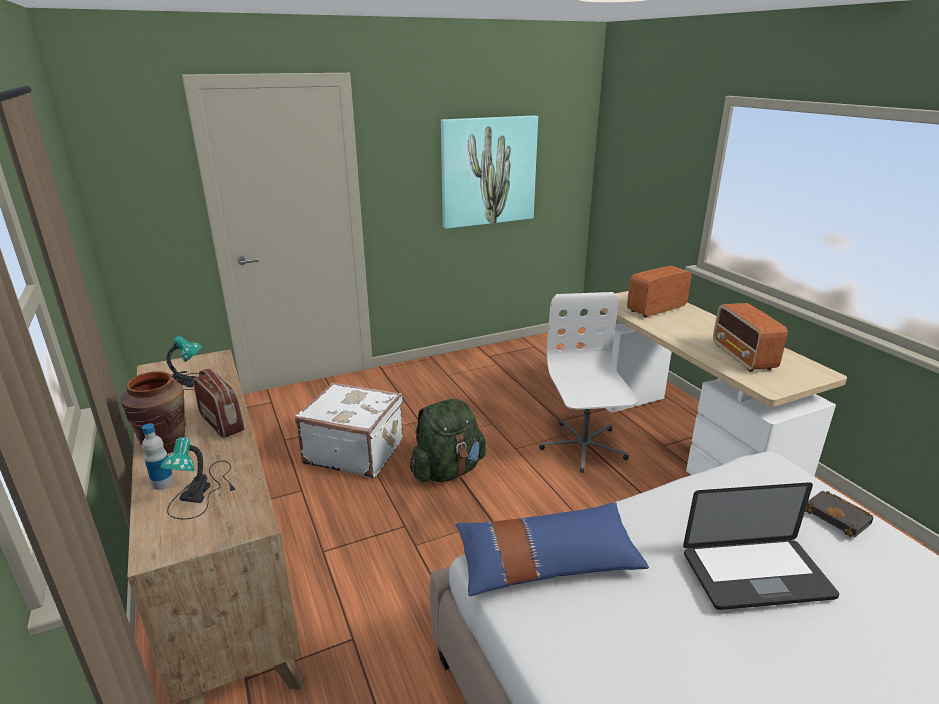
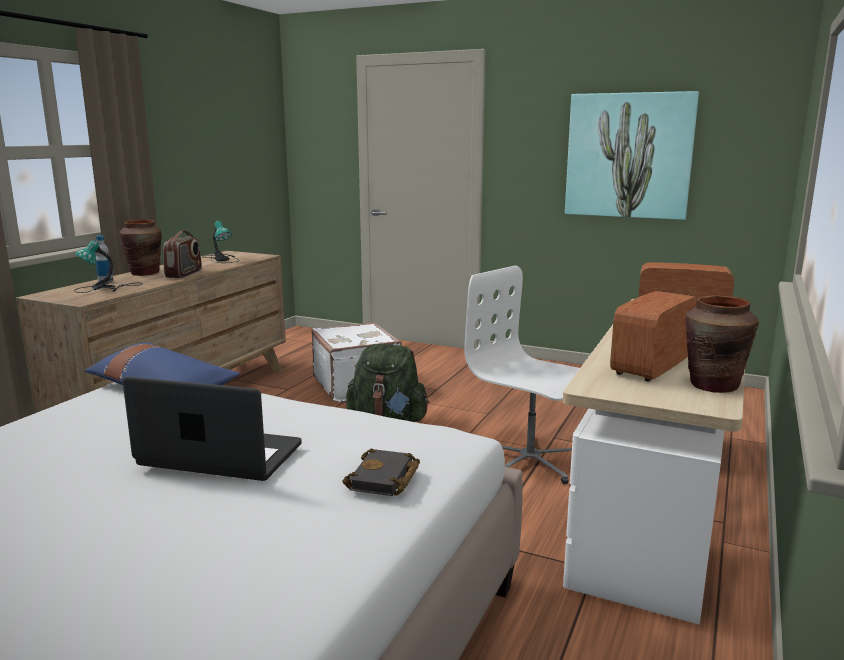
camera: 50 degrees right, 10 degrees down
(583, 447) = (529, 461): white office chair -> white office chair turned 90 degrees counterclockwise
(756, 575) = (220, 455): laptop -> laptop turned 150 degrees clockwise
(790, 358) = (713, 385): none -> brown vase

